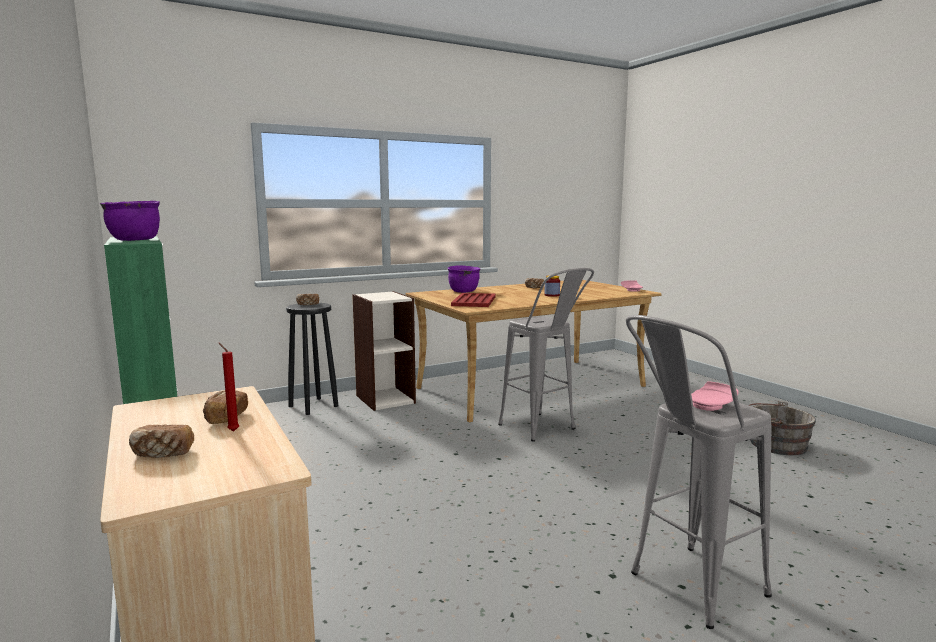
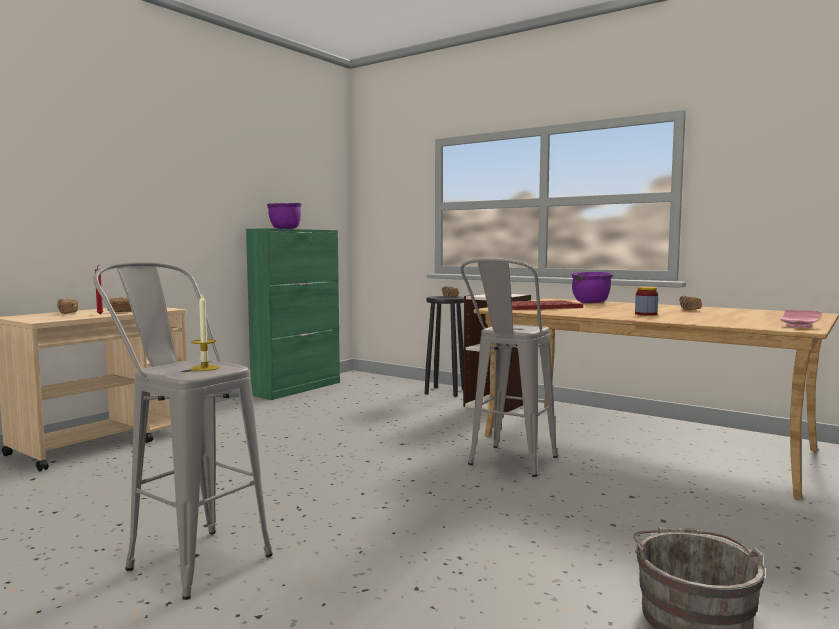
camera: 65 degrees right, 5 degrees down
(710, 406) = (204, 368): pink plate -> candle

